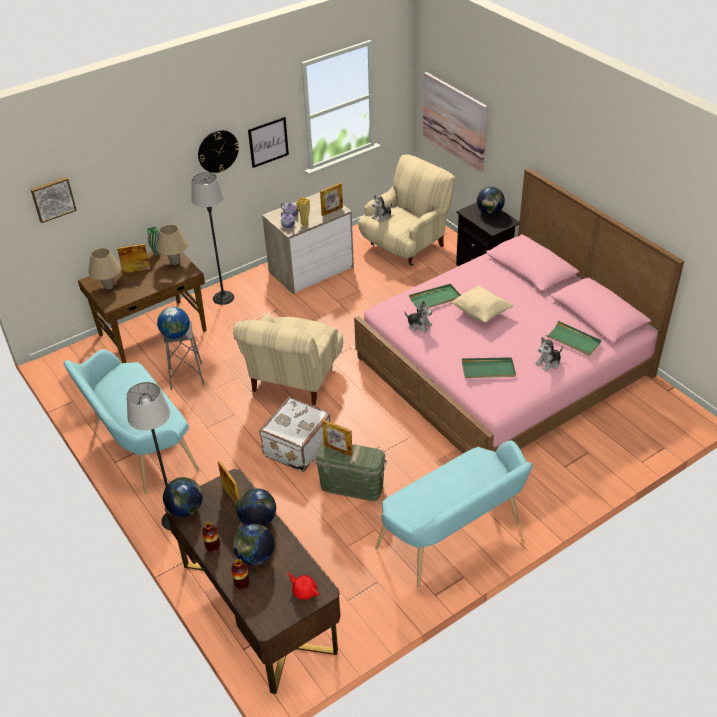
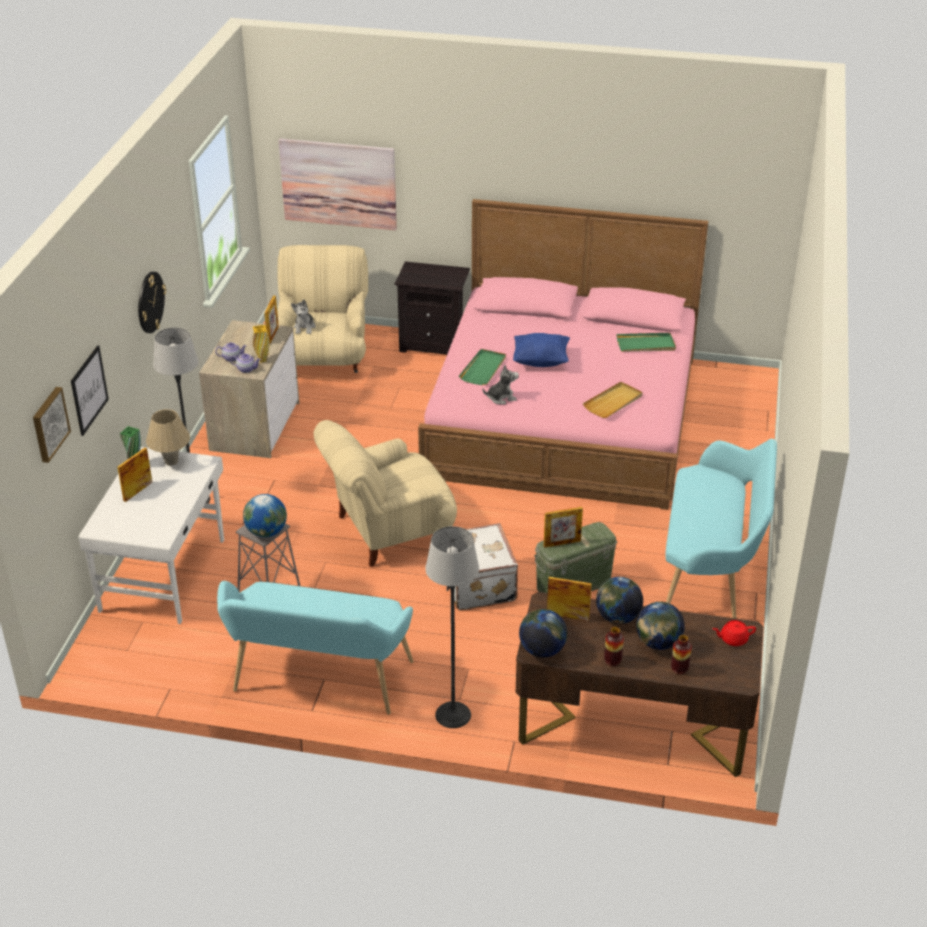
camera: 45 degrees left, 5 degrees down
(109, 286) = (129, 521): beige table lamp -> none
(154, 333) = (164, 574): brown desk -> white desk
(268, 142) = (179, 275): picture -> picture (89, 390)
(294, 379) = (388, 531): beige armchair -> beige armchair turned 90 degrees clockwise
(481, 313) = (541, 361): beige pillow -> blue pillow
(488, 370) = (613, 402): green tray -> beige tray
(489, 212) = (428, 271): globe -> none
(548, 363) = (651, 372): plush toy -> none

